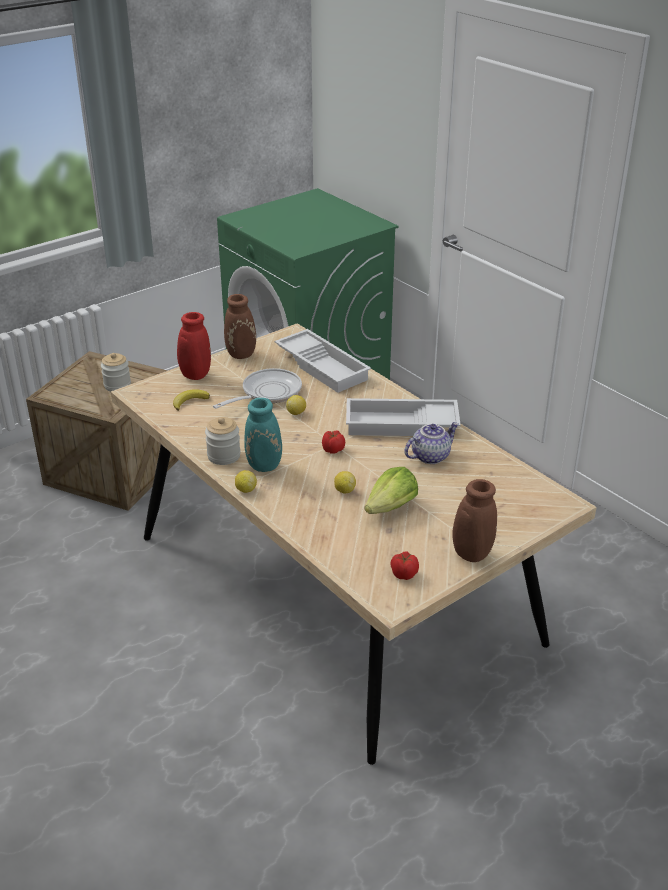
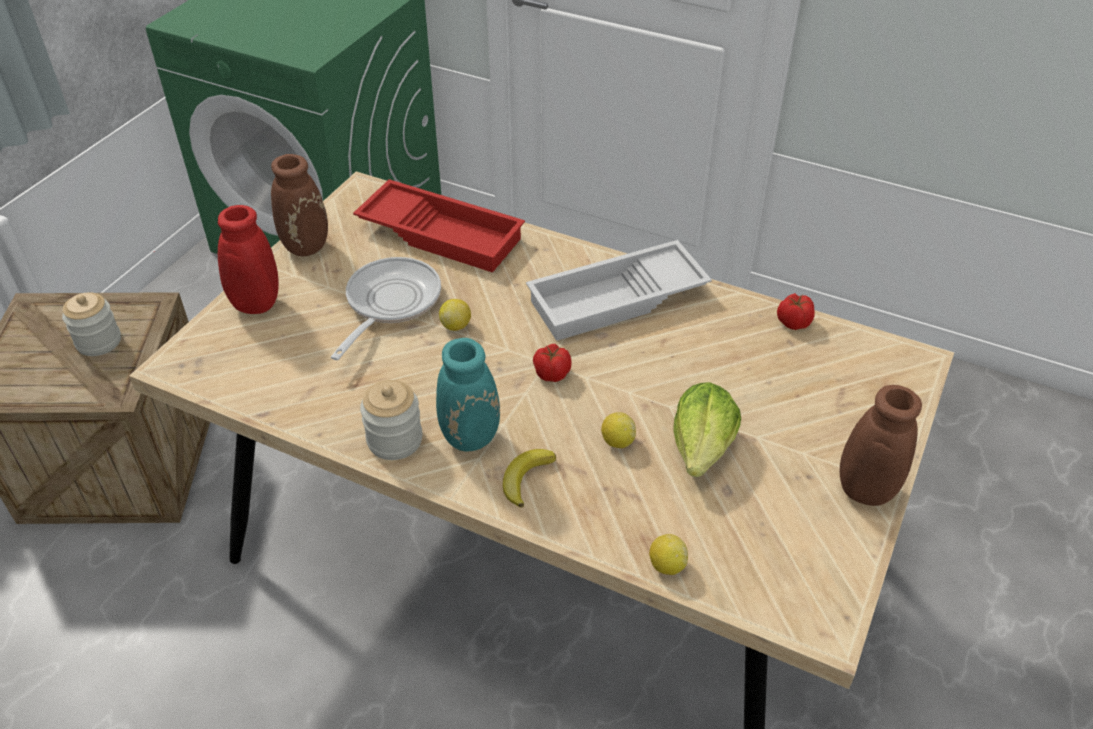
camera: 25 degrees left, 10 degrees up
(189, 401) = (276, 355): banana -> banana (525, 478)
(246, 489) = (470, 492): lemon -> lemon (667, 565)
(323, 366) = (443, 233): white tray -> red tray
(403, 574) = (802, 563): tomato -> tomato (793, 322)
(430, 456) = (692, 340): teapot -> none

